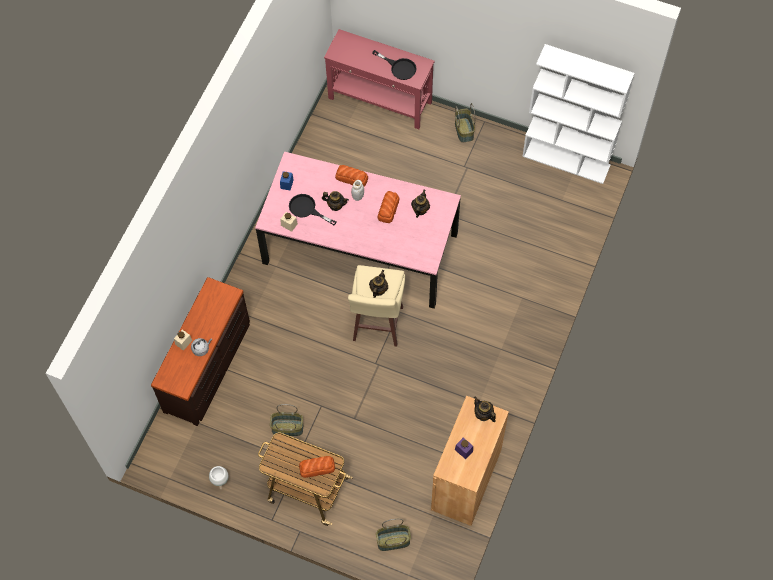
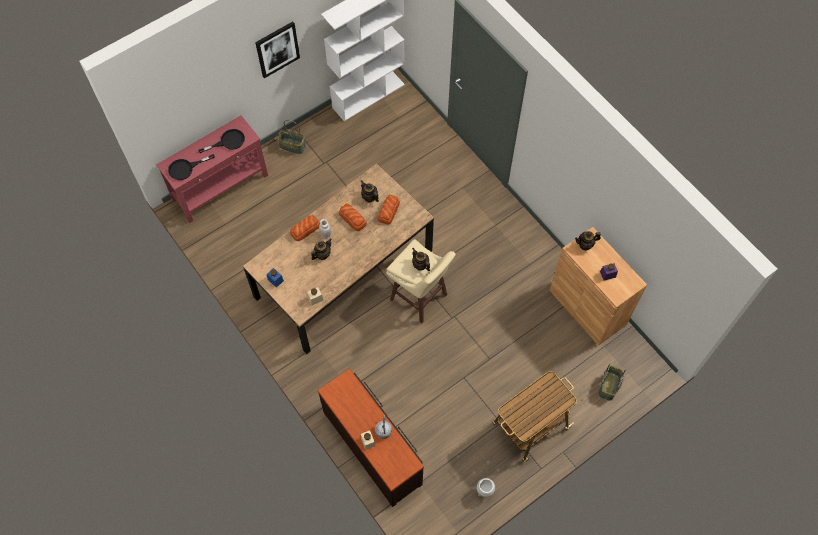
camera: 60 degrees left, 0 degrees up
(287, 428) = (467, 414): basket -> none
(306, 209) = (310, 278): black frying pan -> black frying pan (185, 168)
(317, 467) = (547, 395): bread -> bread (389, 211)
(359, 248) = (343, 274): pink dining table -> brown dining table
(492, 36) = (277, 49): none -> picture

